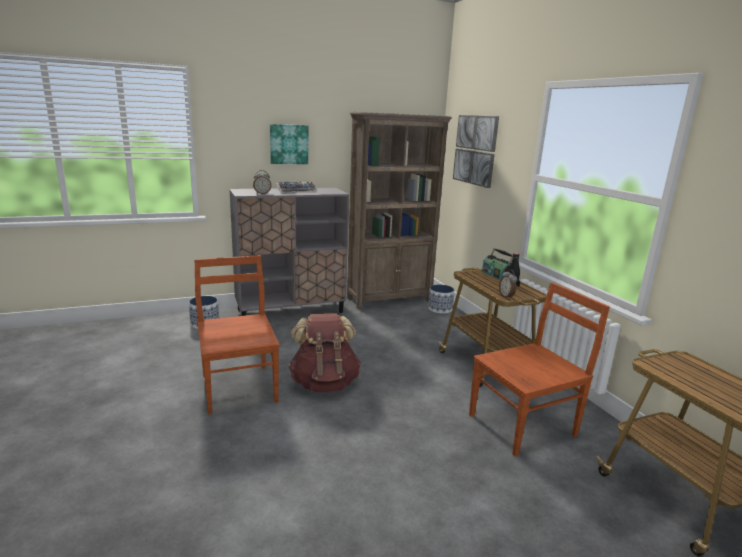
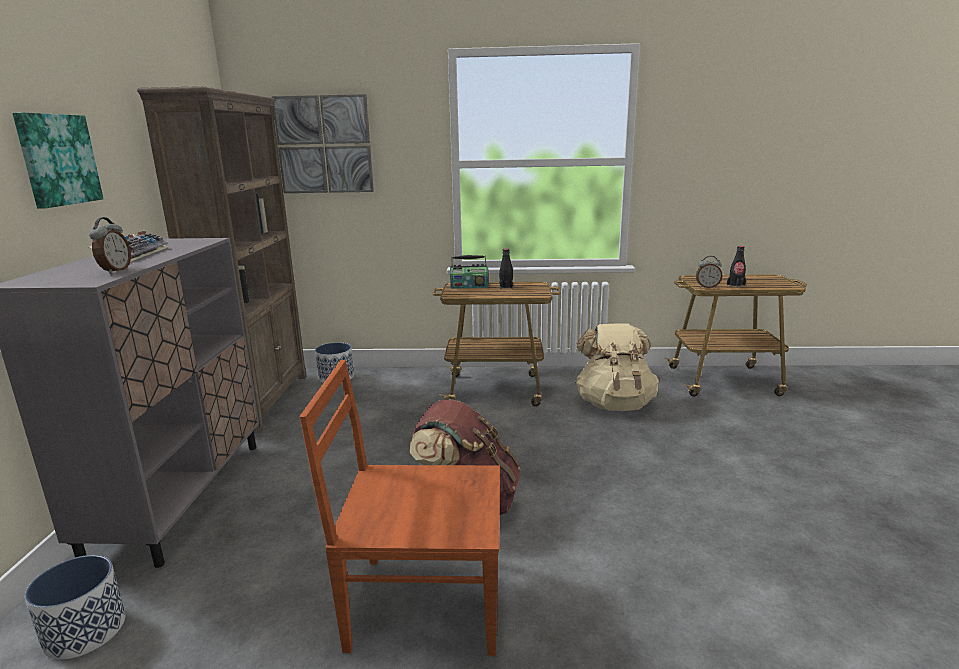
camera: 65 degrees left, 0 degrees up
(506, 296) = (539, 293): alarm clock -> alarm clock (707, 287)
(524, 424) = (614, 404): brown chair -> beige backpack
(698, 384) = (736, 285): none -> black bottle

